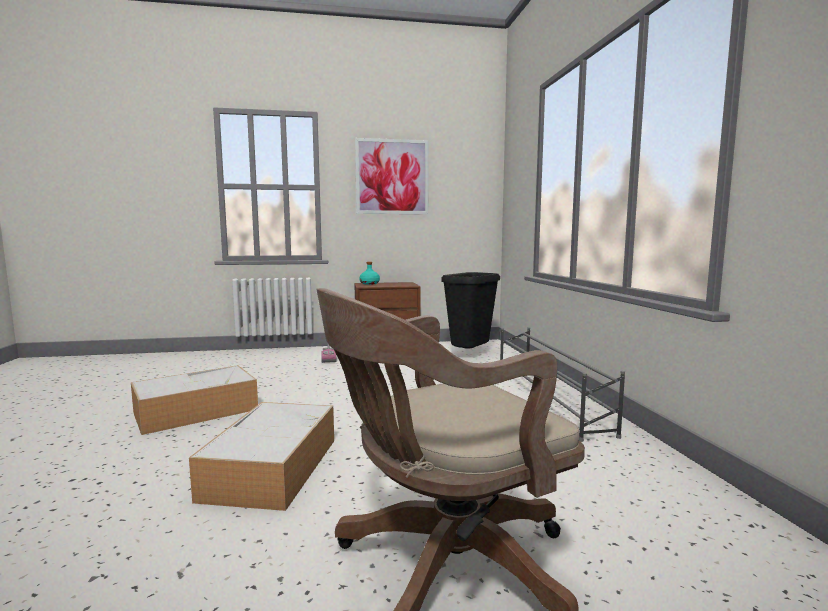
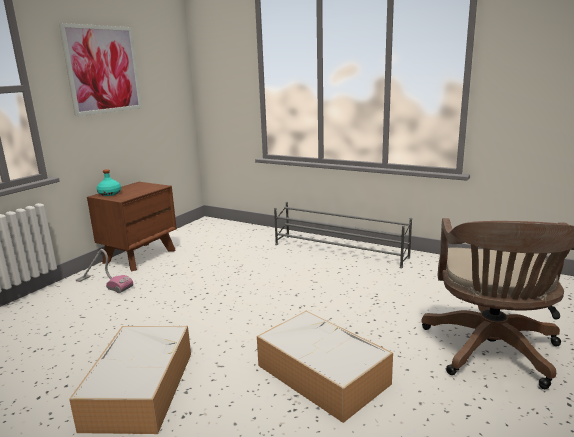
camera: 50 degrees left, 10 degrees up
(469, 355) = (221, 237): black trash can -> none

